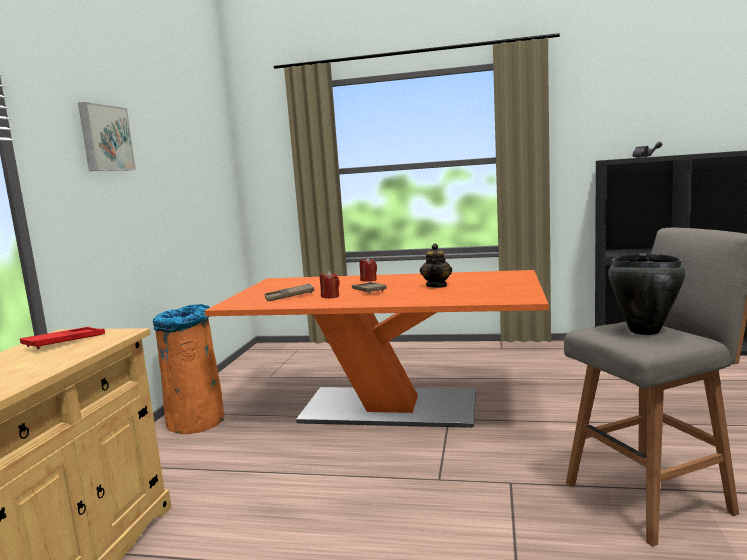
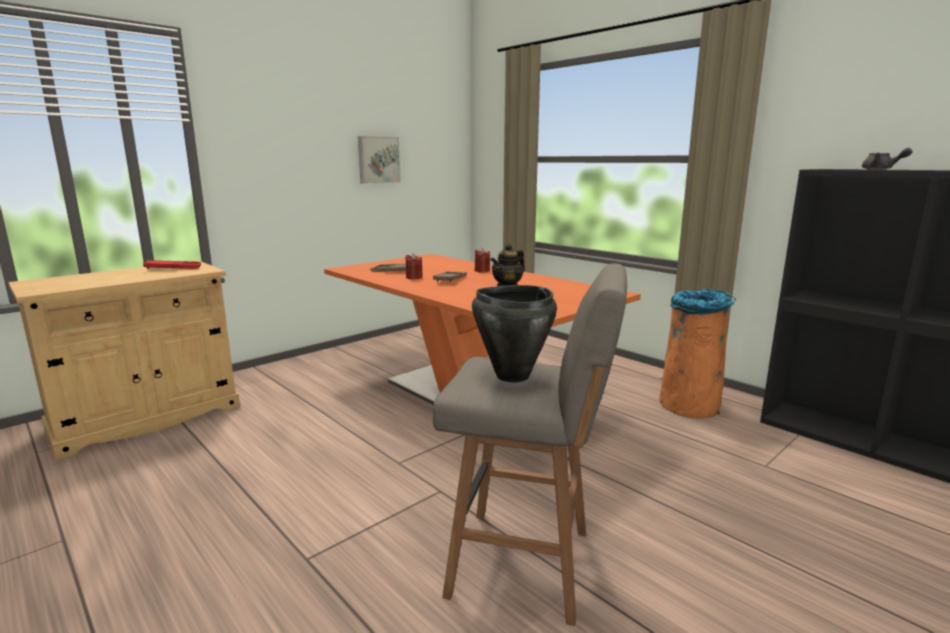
camera: 35 degrees right, 5 degrees up
(105, 138) = (292, 120): picture -> picture (378, 160)
(196, 420) = (340, 357): orange trash can -> orange trash can (689, 405)

